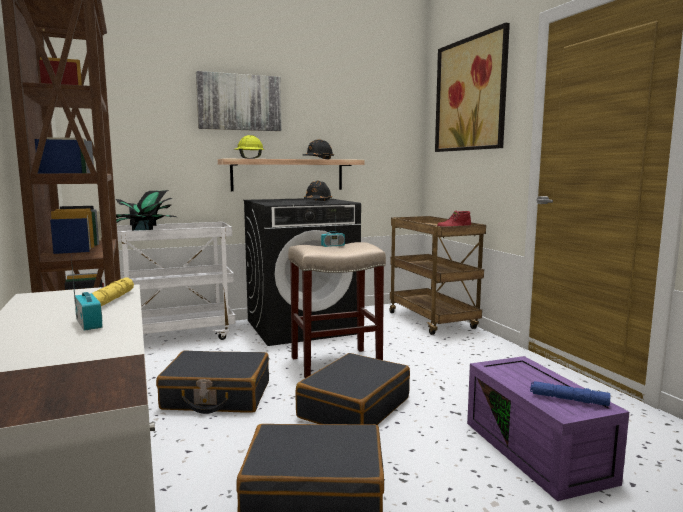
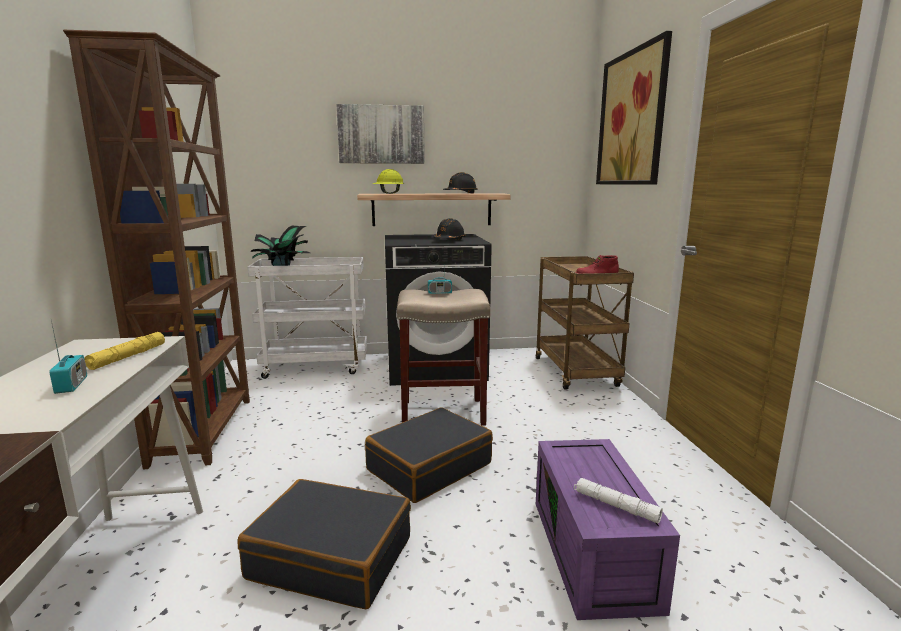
camera: 15 degrees right, 5 degrees up
(216, 396) = (310, 435): black suitcase -> none
(568, 399) = (615, 506): blue flashlight -> white flashlight

